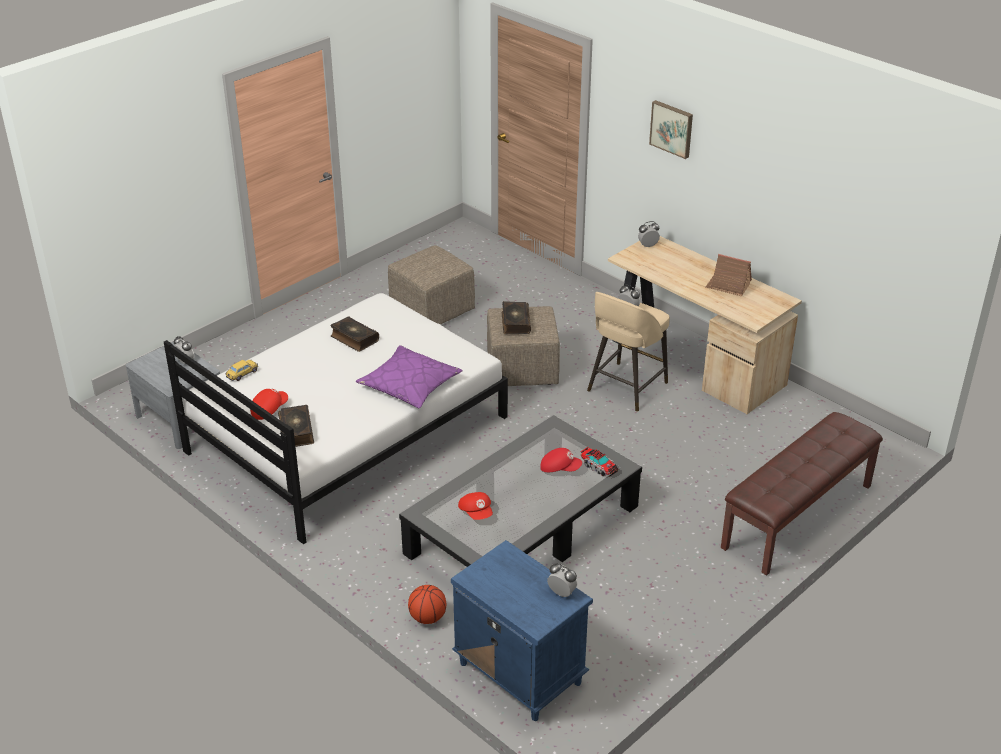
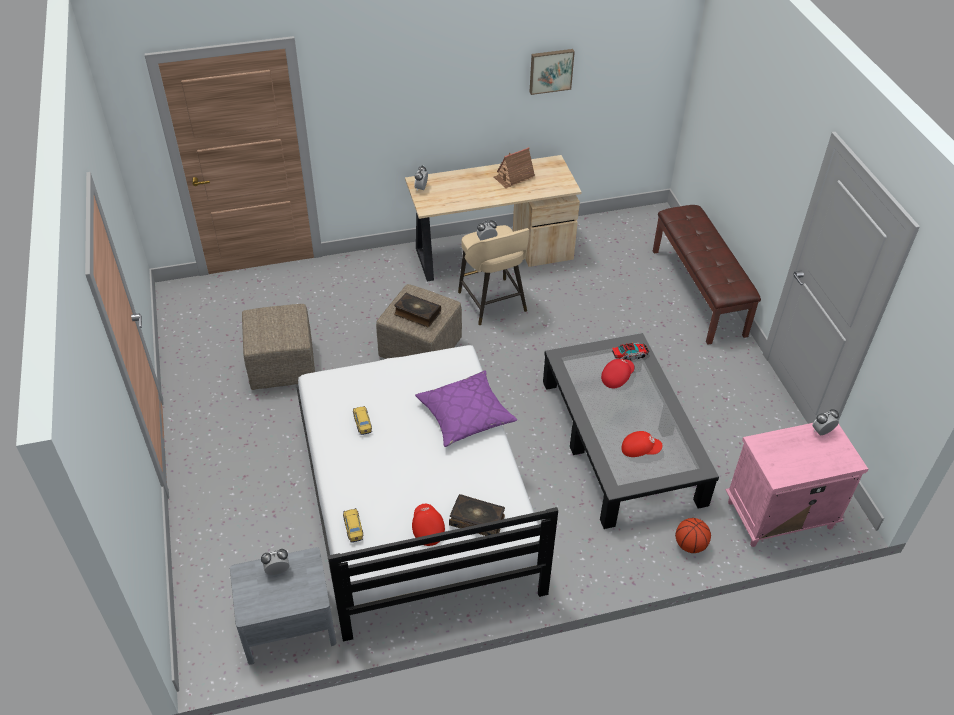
camera: 60 degrees left, 10 degrees up
(354, 339) = (362, 423): book -> toy car
(518, 673) = (779, 515): blue nightstand -> pink nightstand
(672, 128) = (407, 78): picture -> picture (550, 70)

